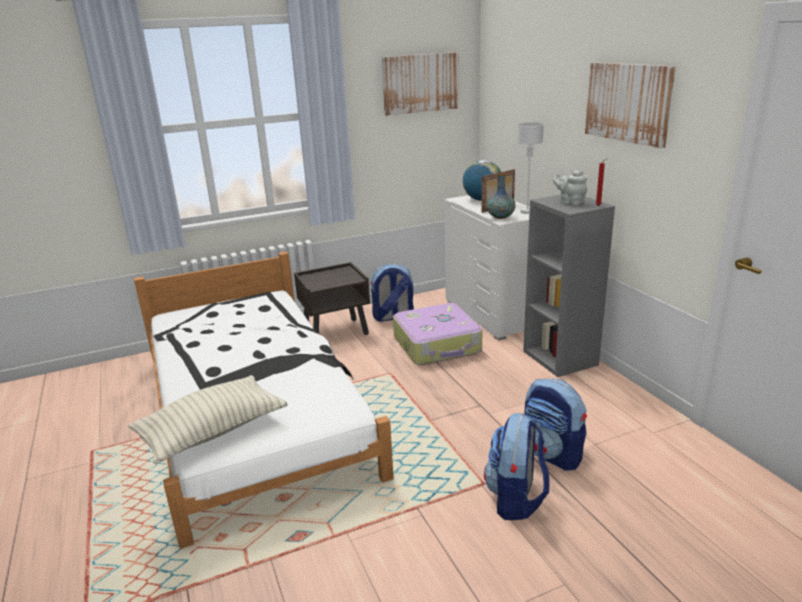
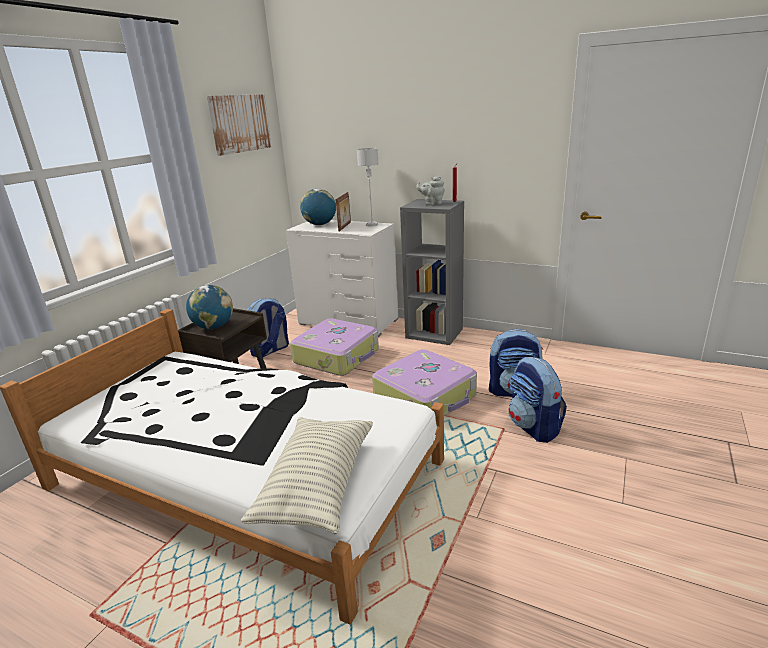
camera: 40 degrees left, 0 degrees up
(322, 278) = (214, 327): none -> globe
(458, 418) = (426, 397): none -> suitcase
(500, 217) = (360, 231): vase -> none
(628, 102) = (463, 118): picture -> none

